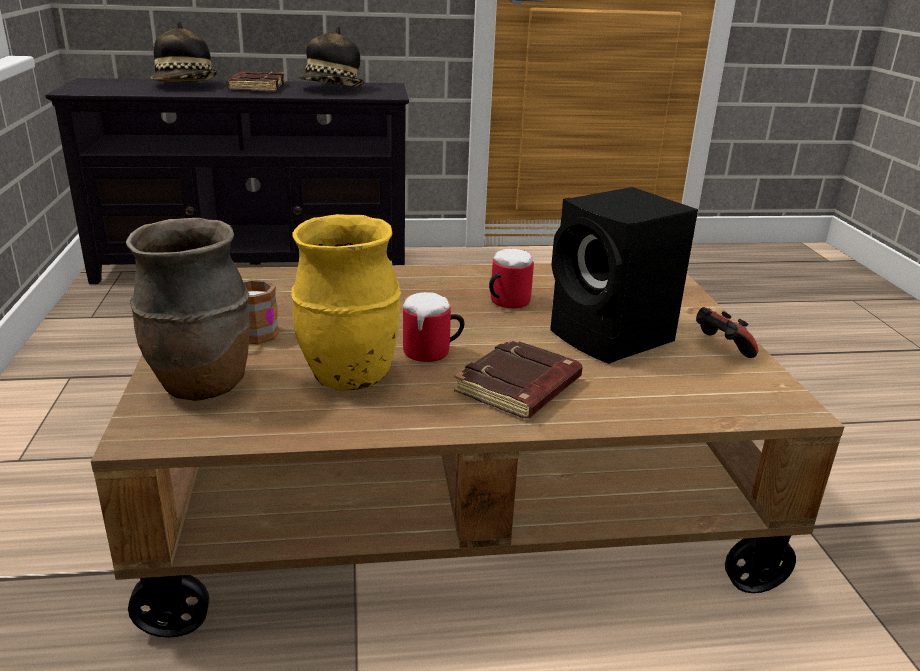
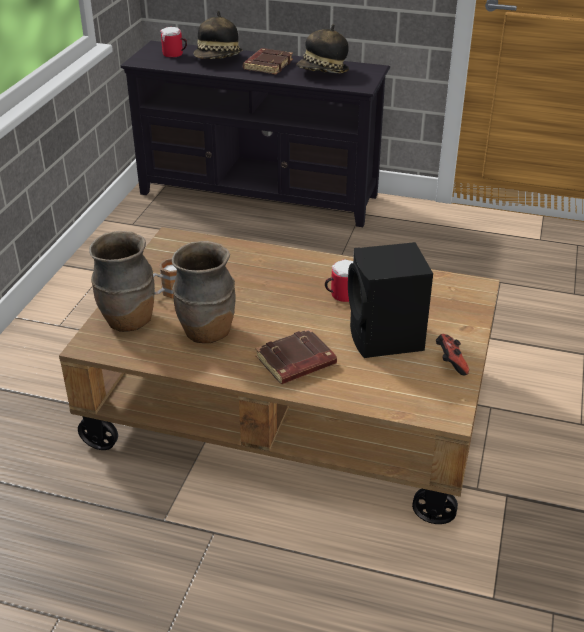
camera: 25 degrees right, 10 degrees up
(349, 377) = (206, 333): yellow vase -> brown vase
(433, 353) = (265, 326): mug -> mug (175, 55)

